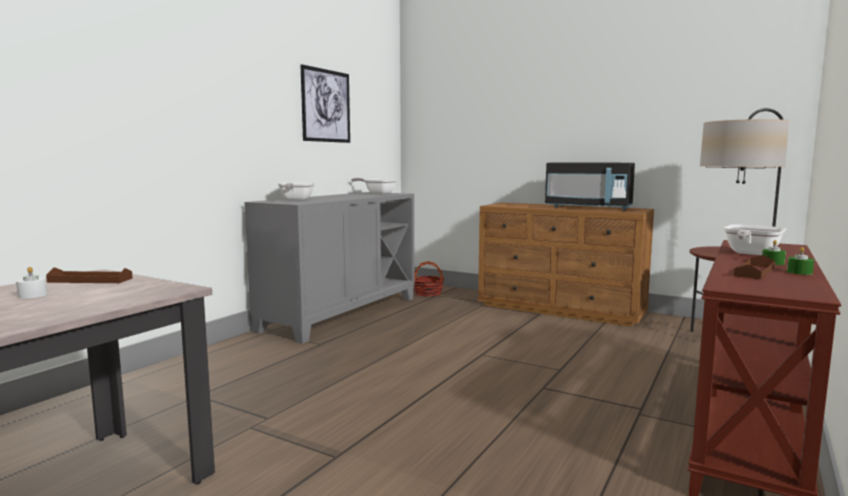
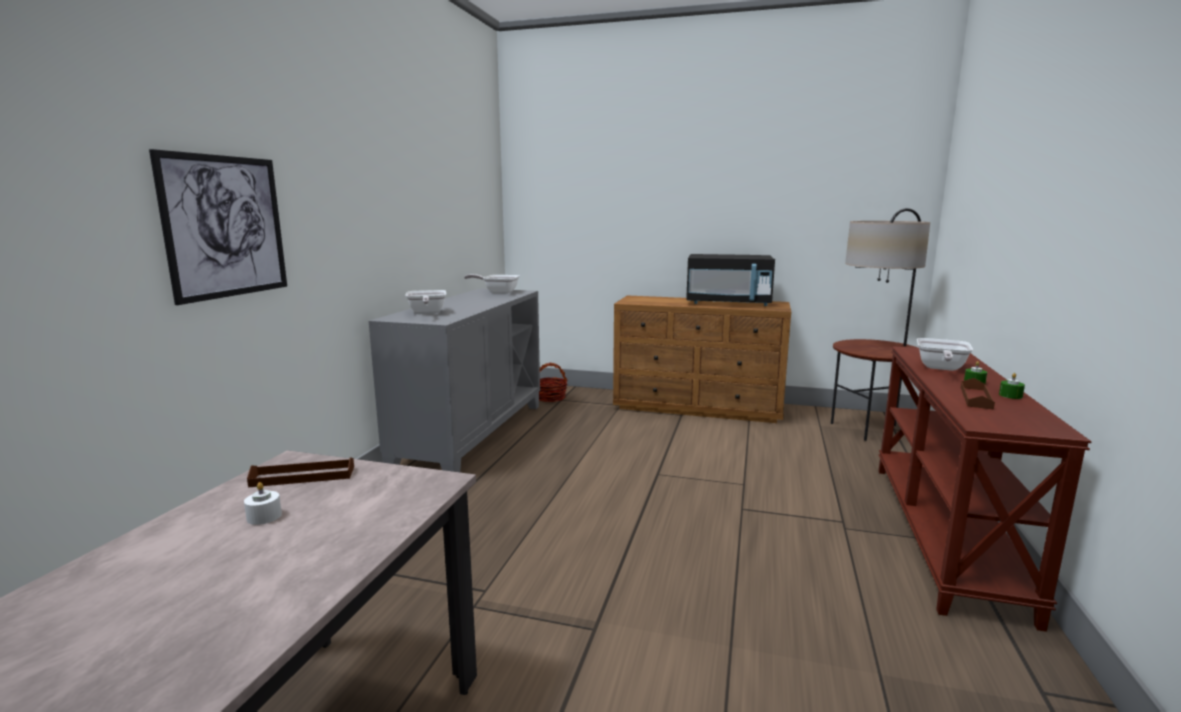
camera: 15 degrees left, 5 degrees up
(326, 106) = (437, 192): picture -> picture (226, 226)

